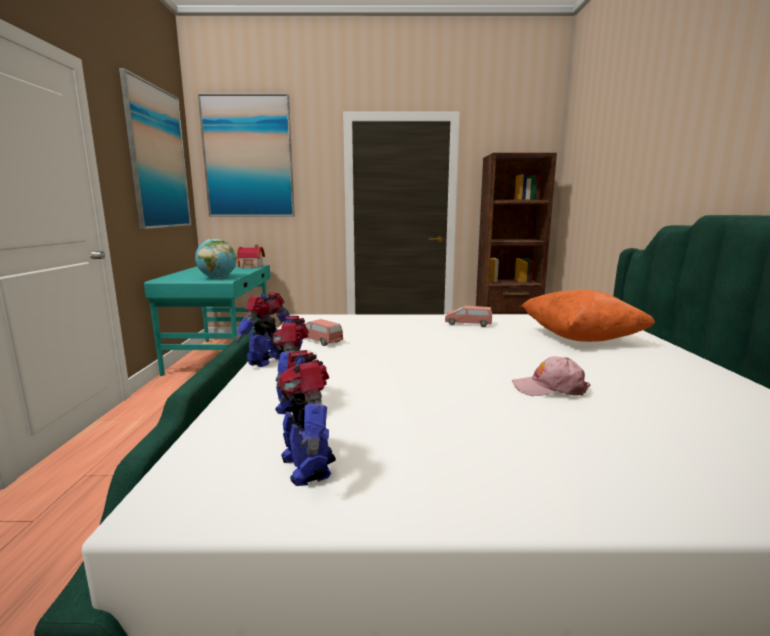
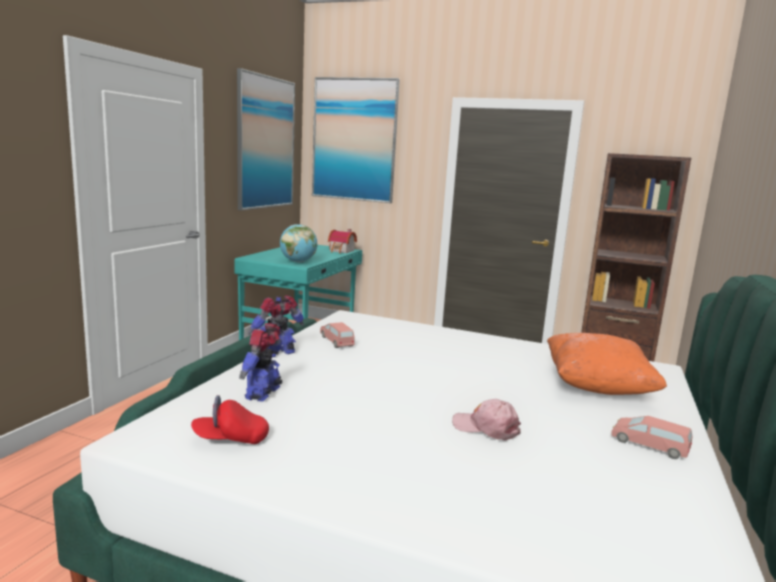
camera: 20 degrees right, 0 degrees up
(307, 466) = (231, 439): toy robot -> red cap
(468, 324) = (497, 349): pink toy car -> pink toy car (649, 445)

